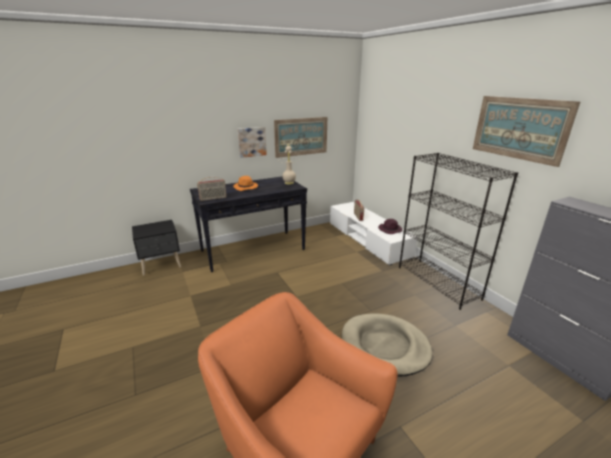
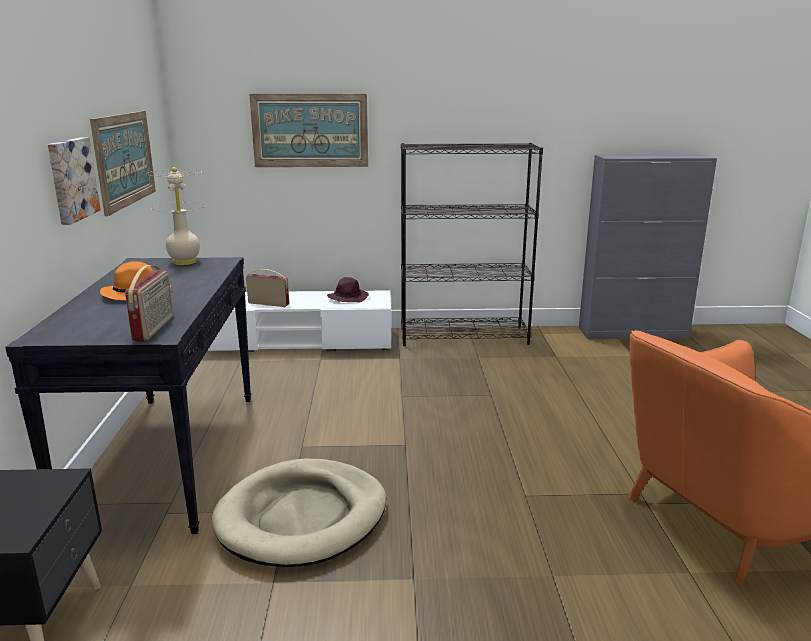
camera: 65 degrees left, 5 degrees down
(384, 346) = (573, 408): beige dog bed -> beige dog bed (302, 517)
(519, 128) = (519, 88): picture -> picture (310, 130)

